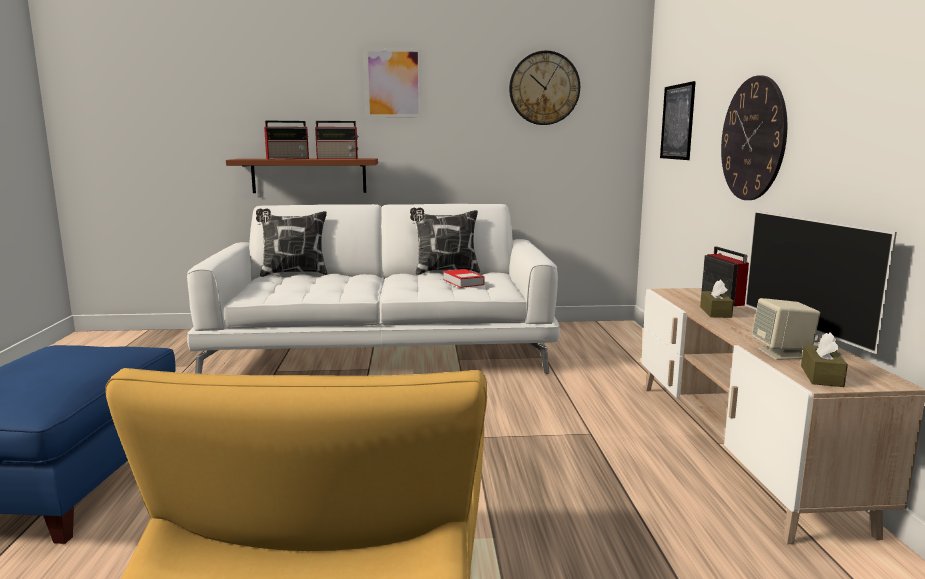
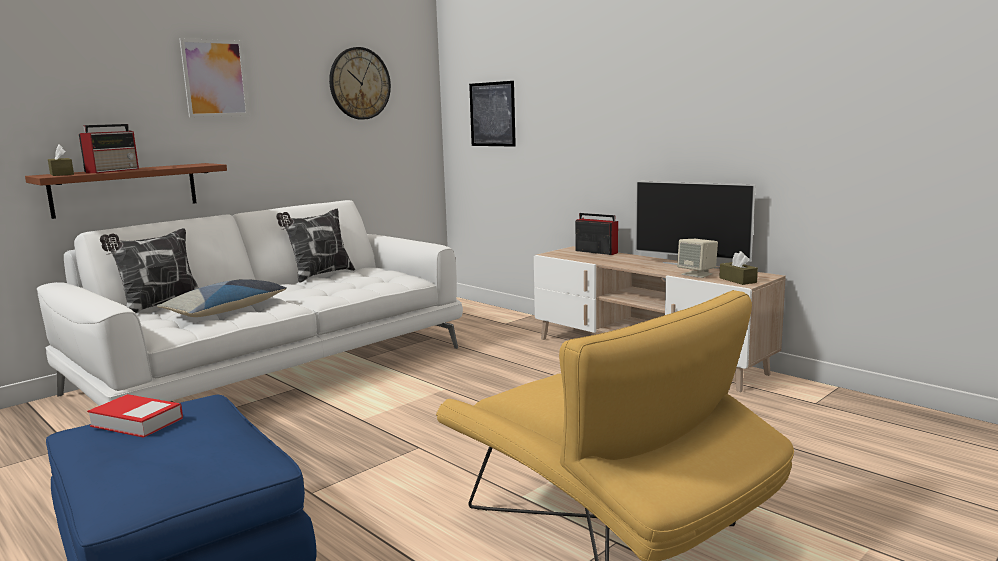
camera: 40 degrees left, 0 degrees up
(321, 285) = (226, 309): none -> pillow
(338, 158) = (174, 166): radio -> none
(463, 282) = (363, 280): book -> book (137, 422)
(715, 312) = (611, 260): brown tissue box -> brown tissue box (62, 174)
(753, 139) = (596, 128): wall clock -> none

